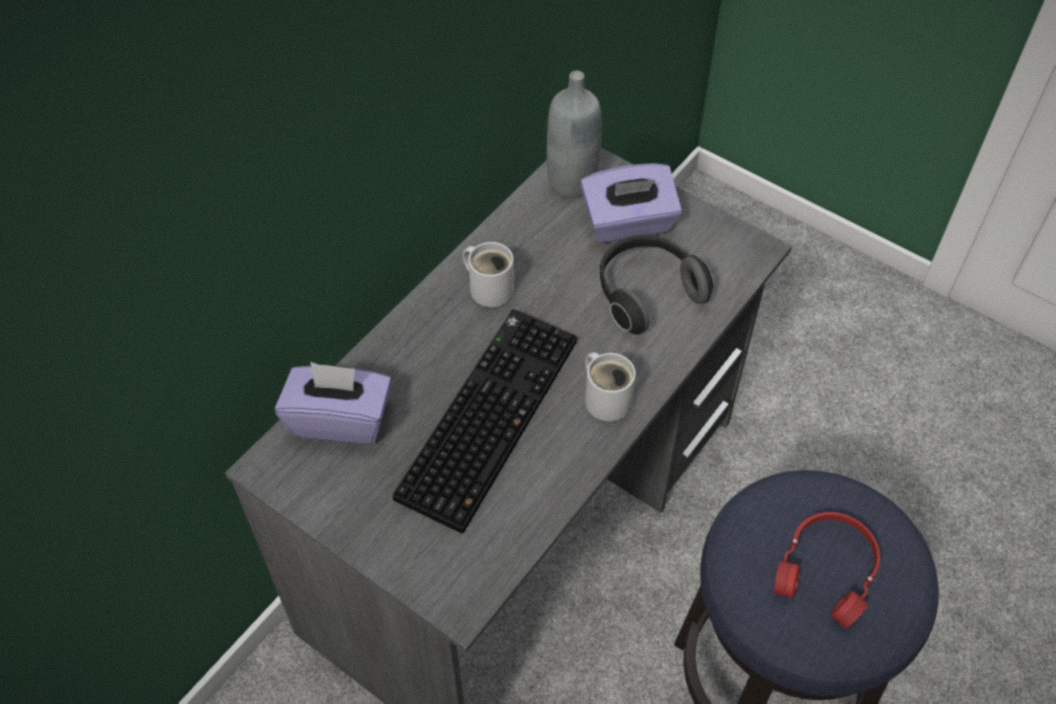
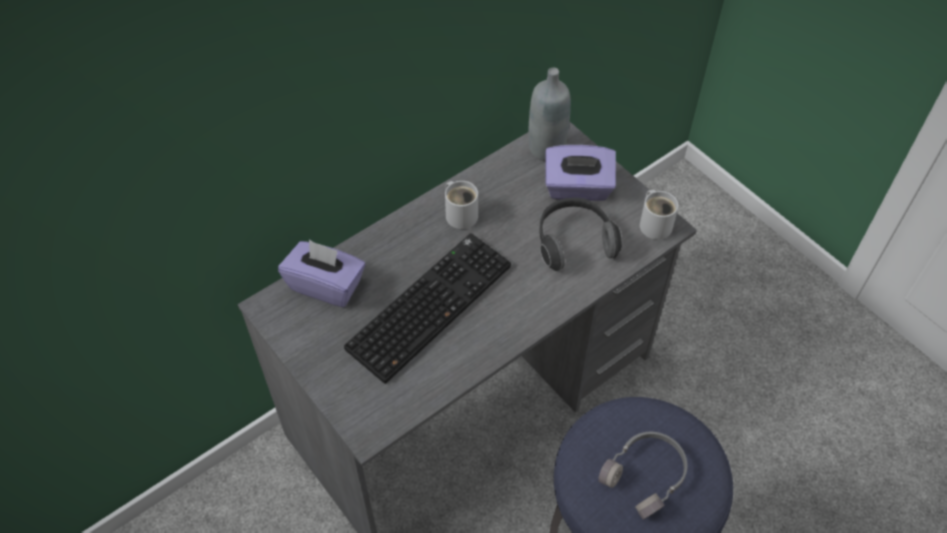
camera: 15 degrees right, 0 degrees up
(607, 397) = (519, 311): white mug -> white mug (655, 224)
(828, 571) = (646, 476): red headphones -> grey headphones

